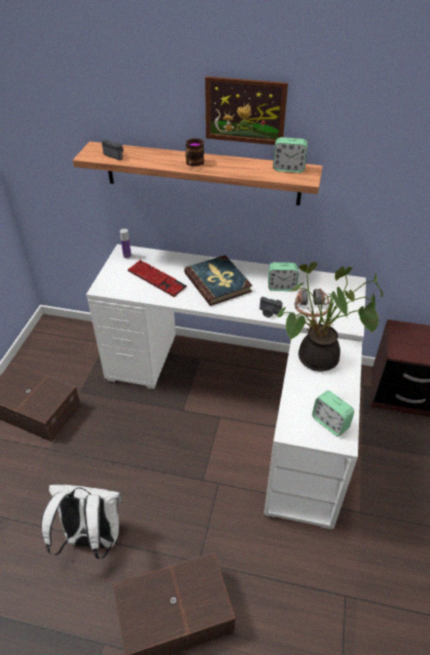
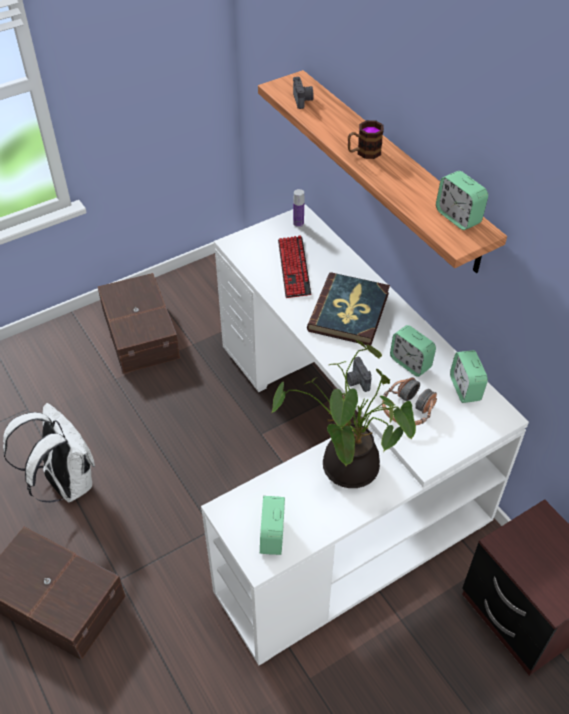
camera: 45 degrees right, 5 degrees up
(245, 111) = (440, 116): picture -> none
(321, 281) = (465, 388): none -> alarm clock

